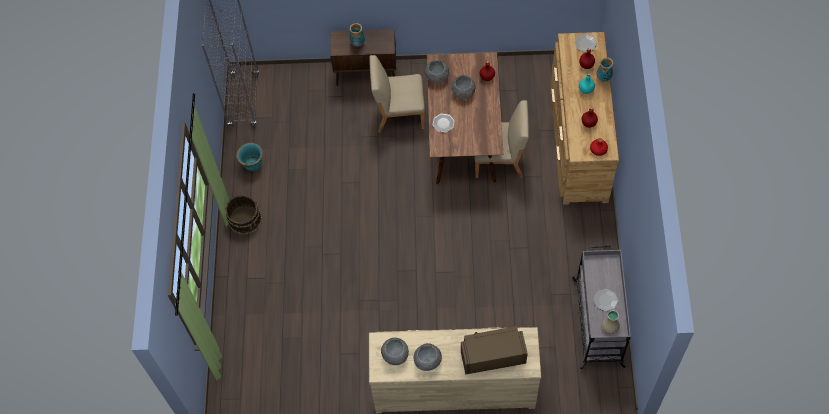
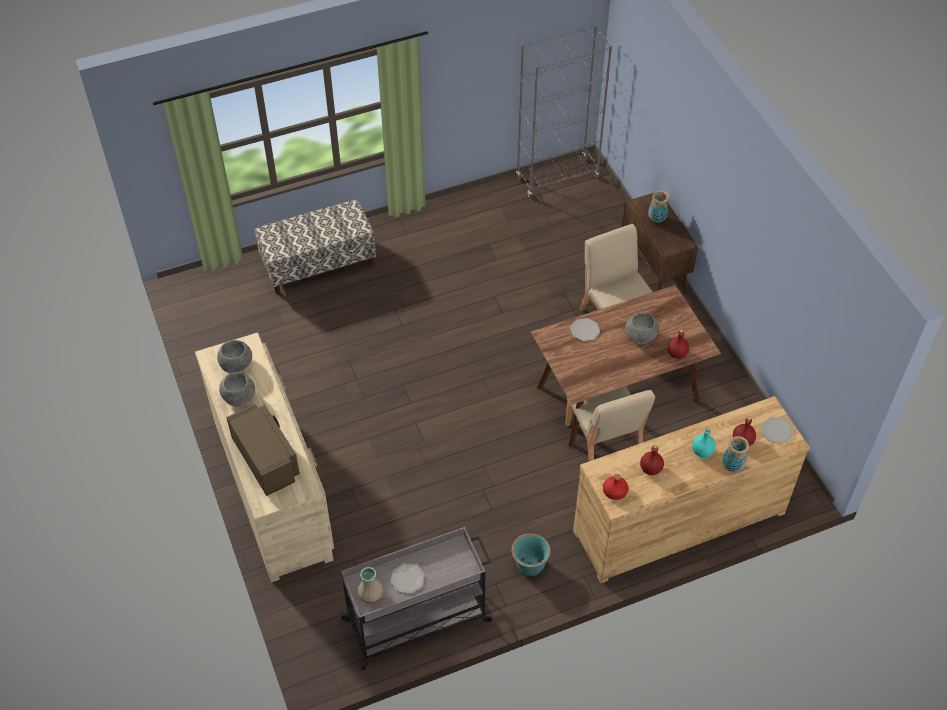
camera: 65 degrees right, 10 degrees down
(245, 219) = (409, 229): brown bucket -> none
(250, 295) = (318, 264): none -> bench
(253, 164) = (479, 212): turquoise planter -> turquoise planter (530, 565)
(437, 77) = (648, 304): grey bowl -> none

